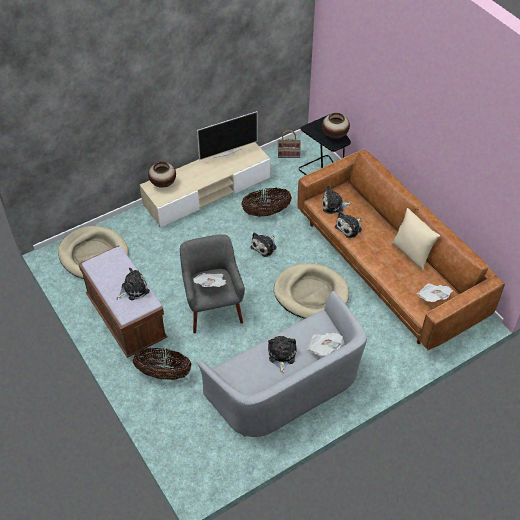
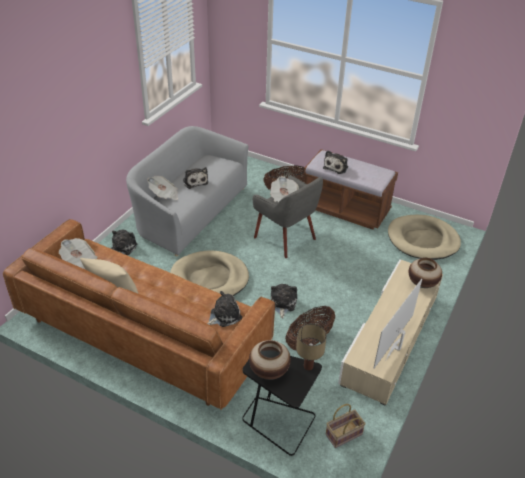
camera: 150 degrees right, 10 degrees down
(309, 129) = (308, 366): none -> table lamp
(349, 228) = (193, 297): plush toy -> plush toy (122, 248)

